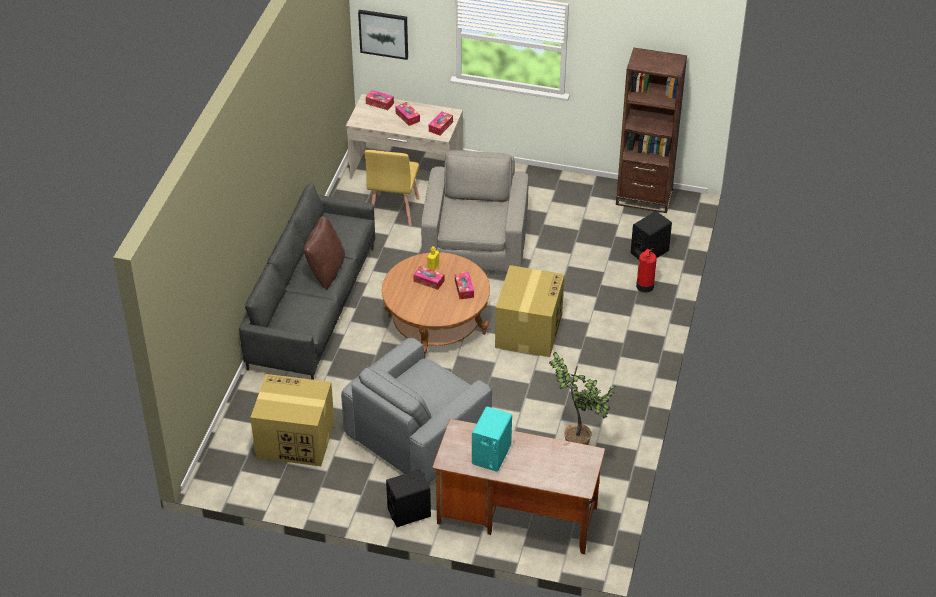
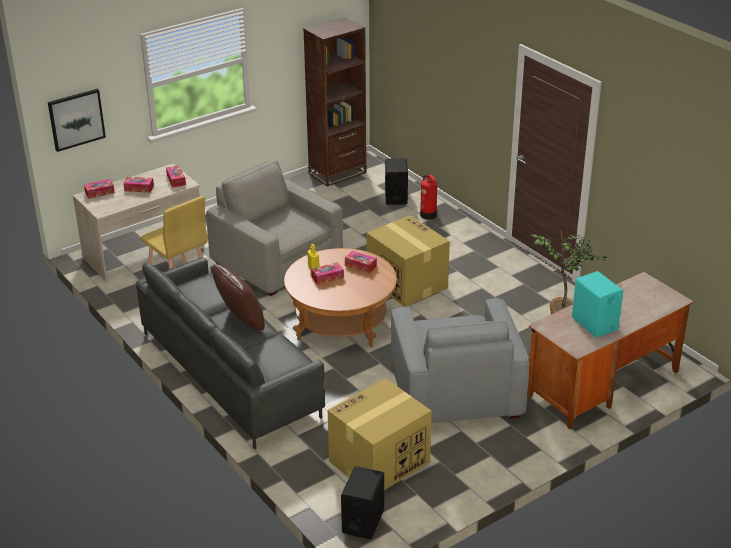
camera: 50 degrees left, 10 degrees down
(409, 512) = (541, 438): black speaker -> black speaker (363, 521)

